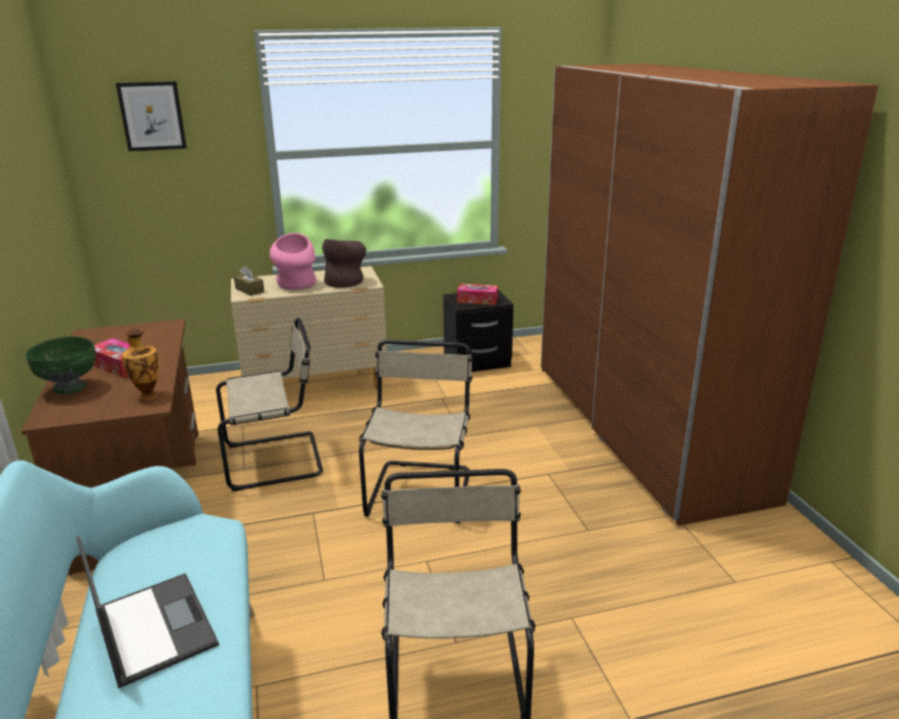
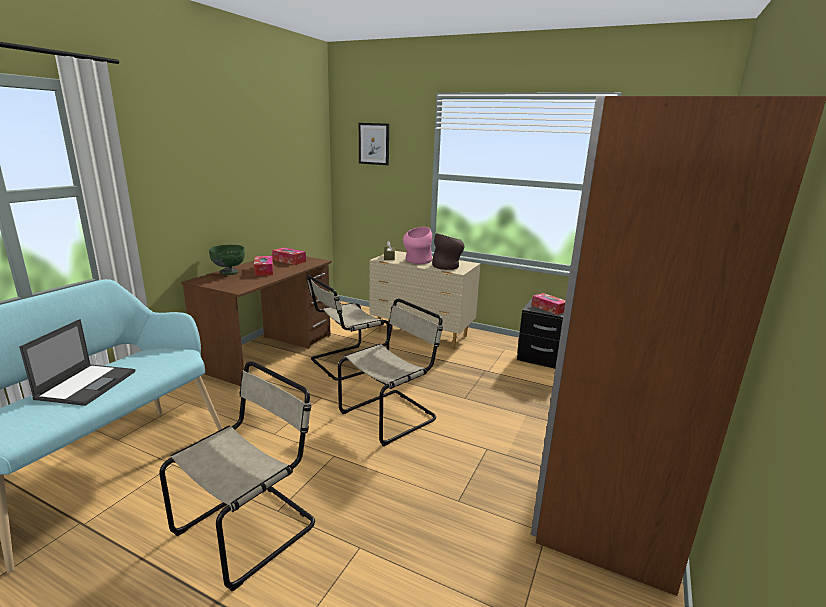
camera: 40 degrees right, 5 degrees down
(122, 339) = (289, 261): none -> tissue box
(148, 395) = (246, 285): vase -> none
(277, 460) = (346, 363): beige chair -> beige chair turned 120 degrees clockwise

